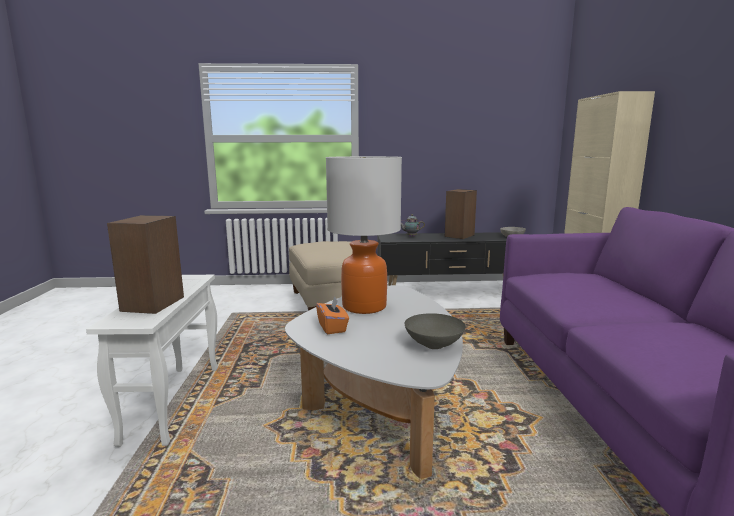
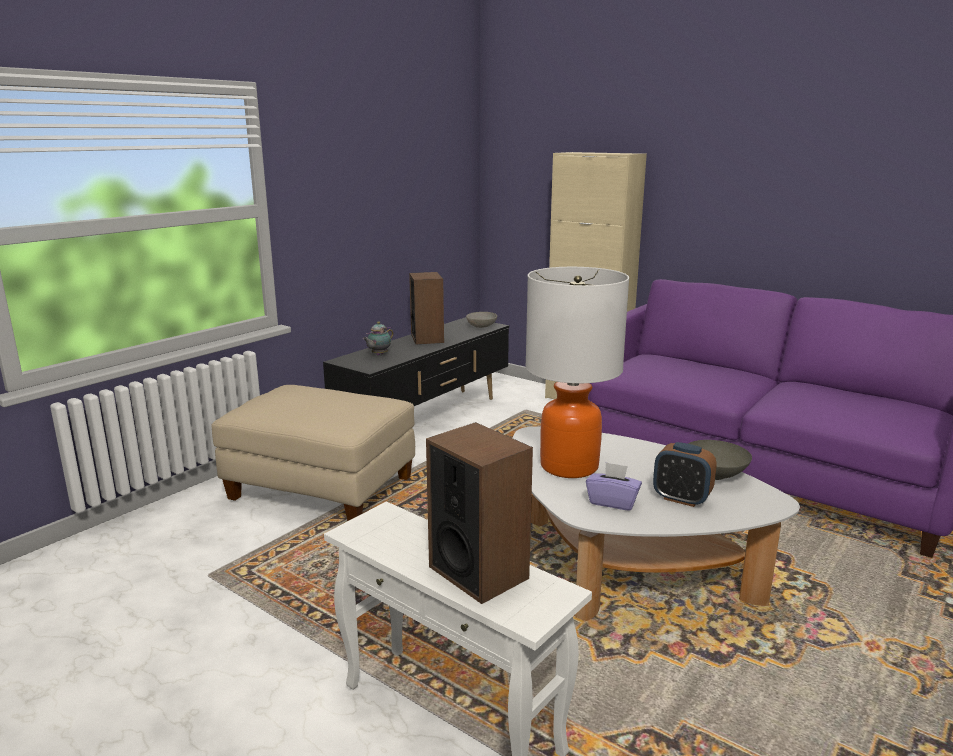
camera: 50 degrees left, 5 degrees up
(332, 327) = (612, 502): orange tissue box -> purple tissue box
(372, 344) = (681, 499): none -> alarm clock

